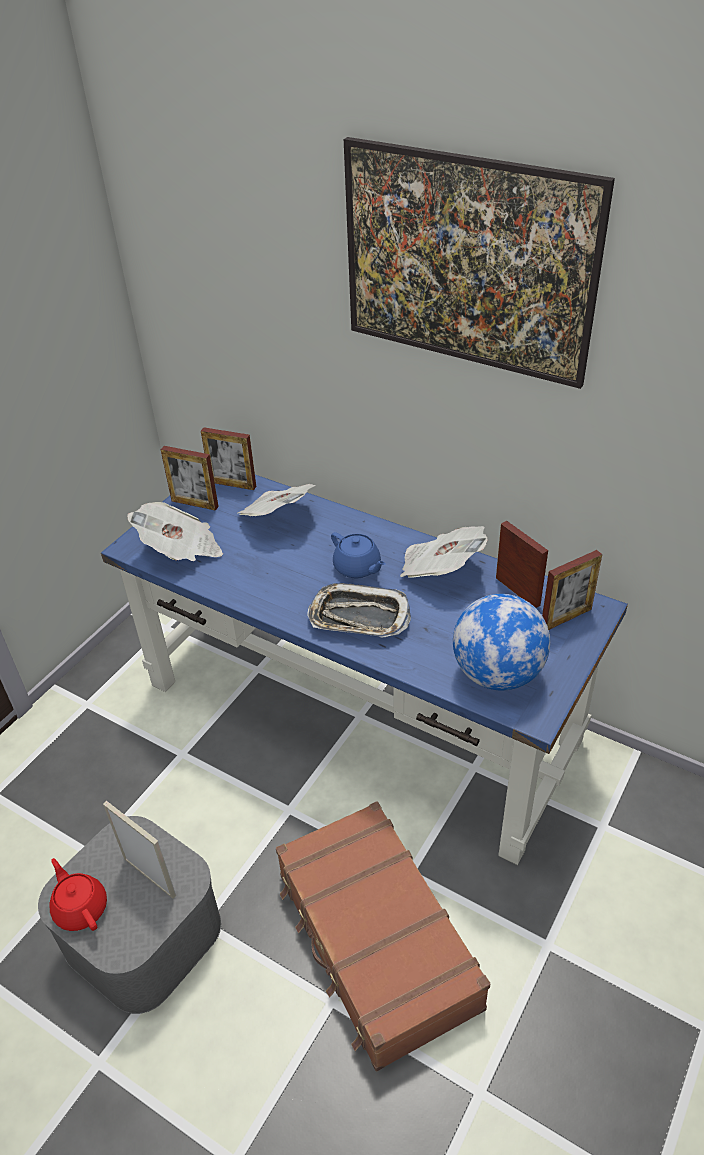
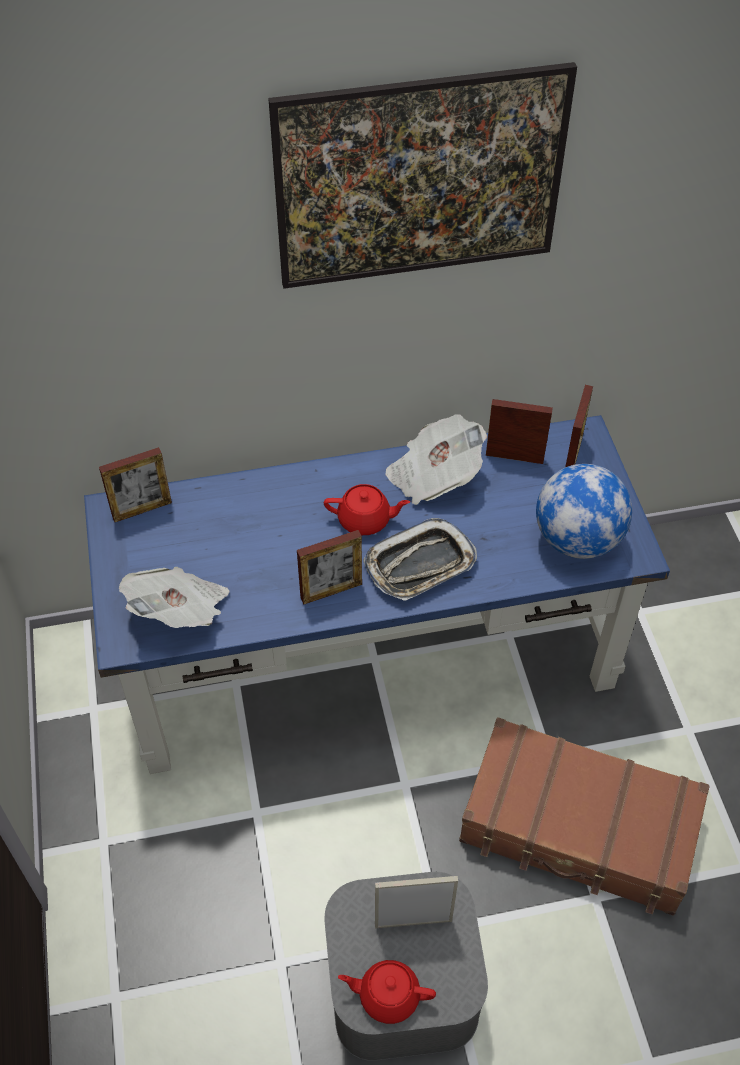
camera: 45 degrees left, 10 degrees up
(195, 503) = (129, 555): picture frame -> picture frame (331, 591)
(277, 516) = (230, 516): newspaper -> none
(357, 568) = (365, 520): blue teapot -> red teapot

